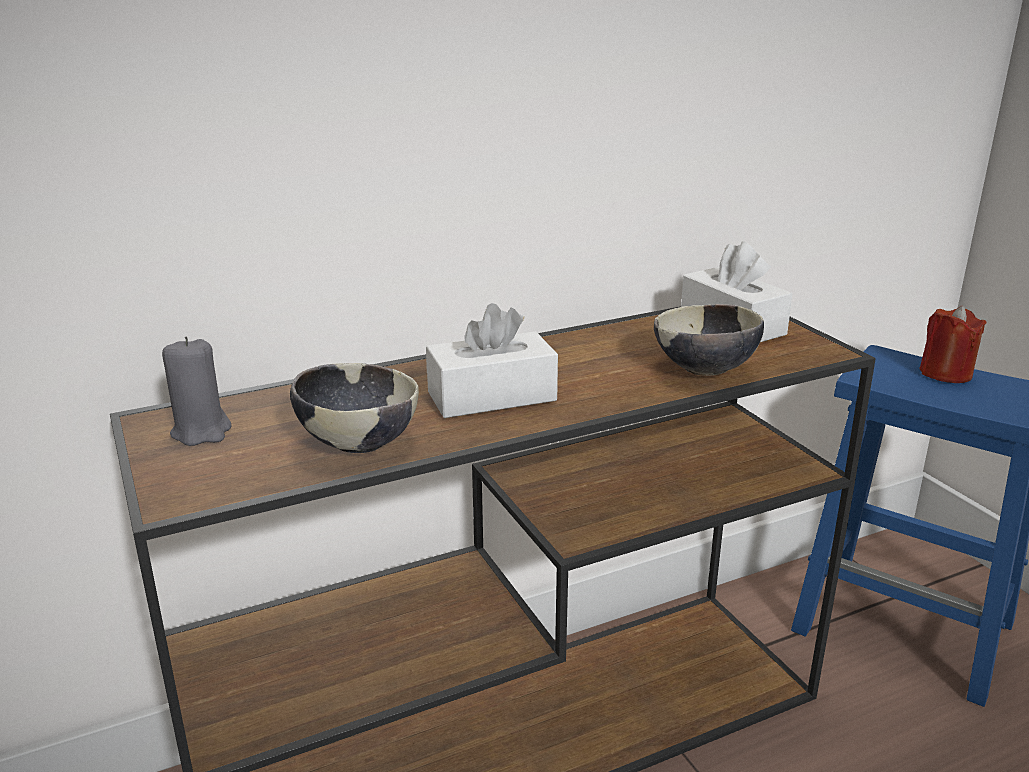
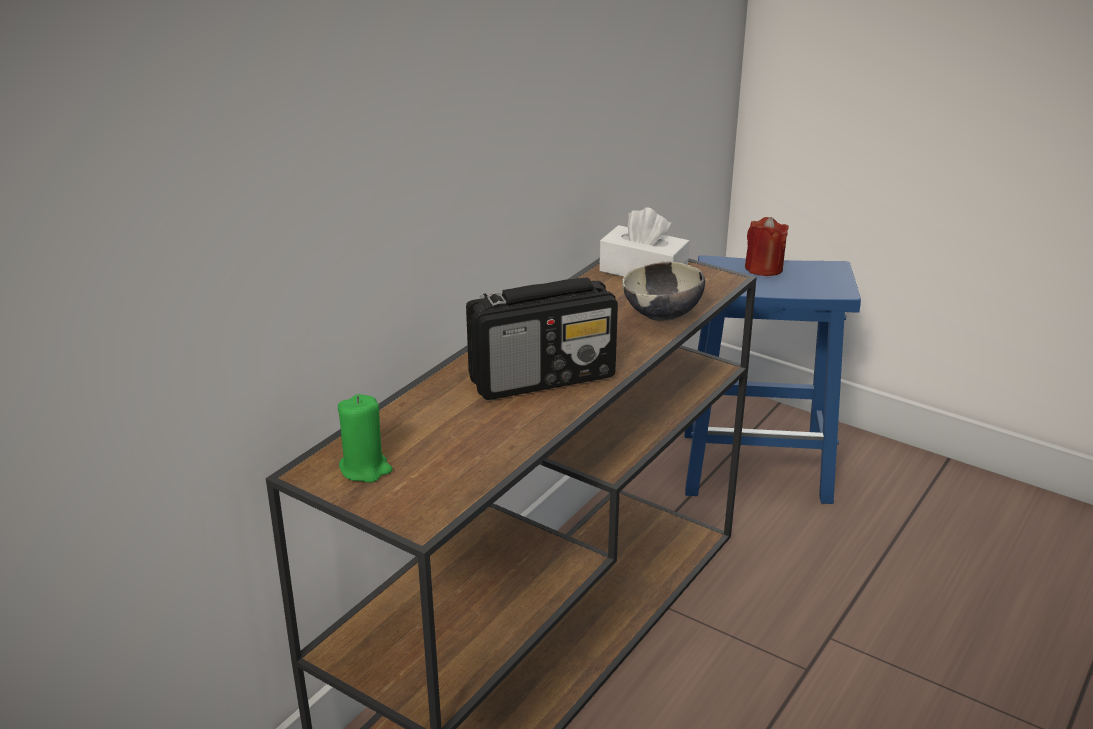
camera: 30 degrees left, 5 degrees up
(202, 431) = (365, 469): grey candle -> green candle
(358, 442) = (494, 440): bowl -> none
(492, 396) = (543, 377): white tissue box -> radio

